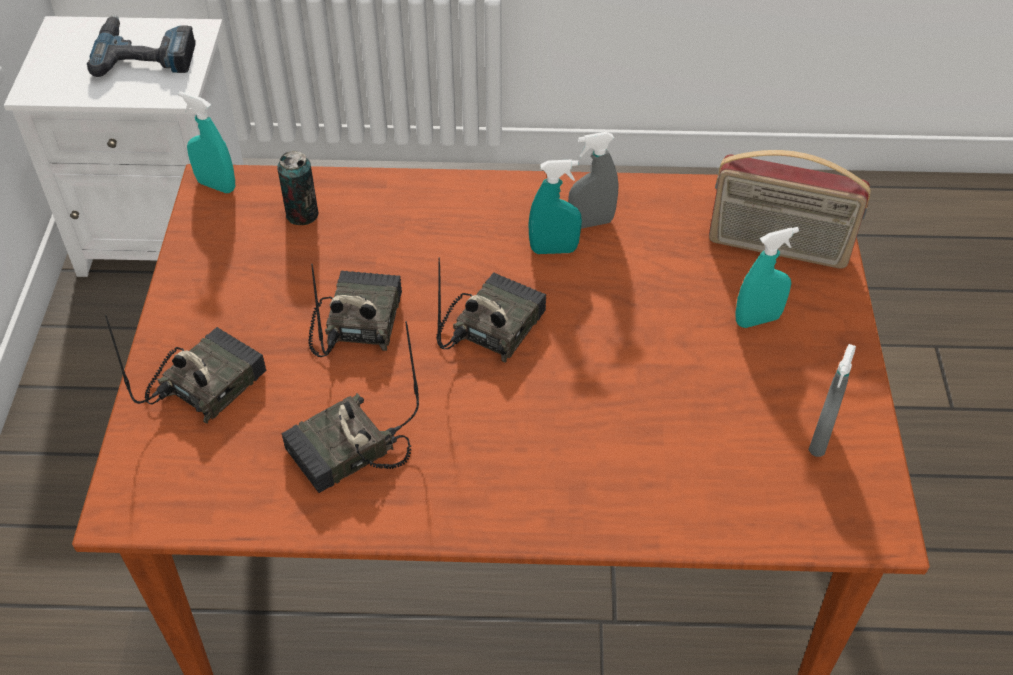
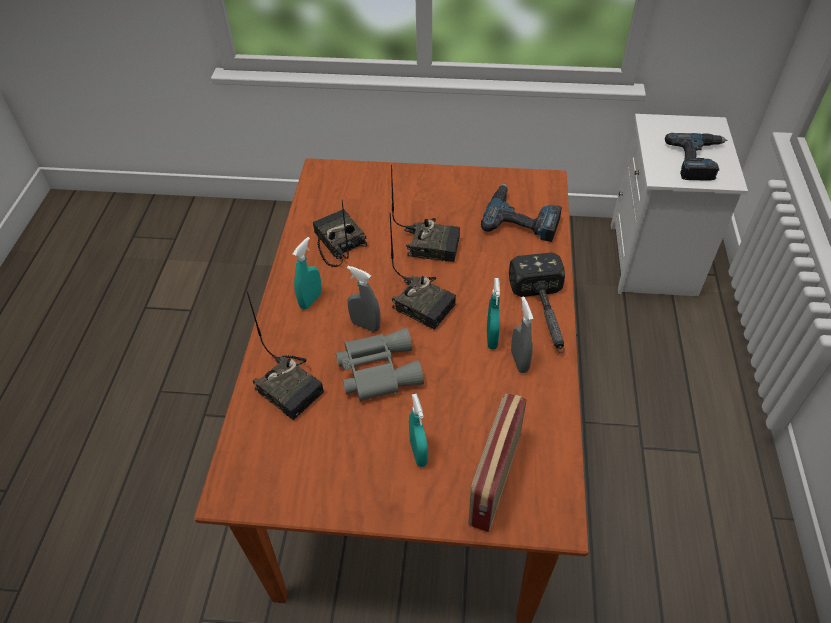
camera: 95 degrees right, 0 degrees up
(206, 382) = (393, 190): radio -> radio (291, 387)
(216, 185) = (546, 182): turquoise spray bottle -> turquoise spray bottle (311, 300)
(302, 214) = (522, 218): can -> power drill
(507, 196) = (544, 316): none -> hammer
(628, 374) = (377, 369): none -> grey binoculars
(820, 439) = (306, 473): grey spray bottle -> grey spray bottle (365, 325)

